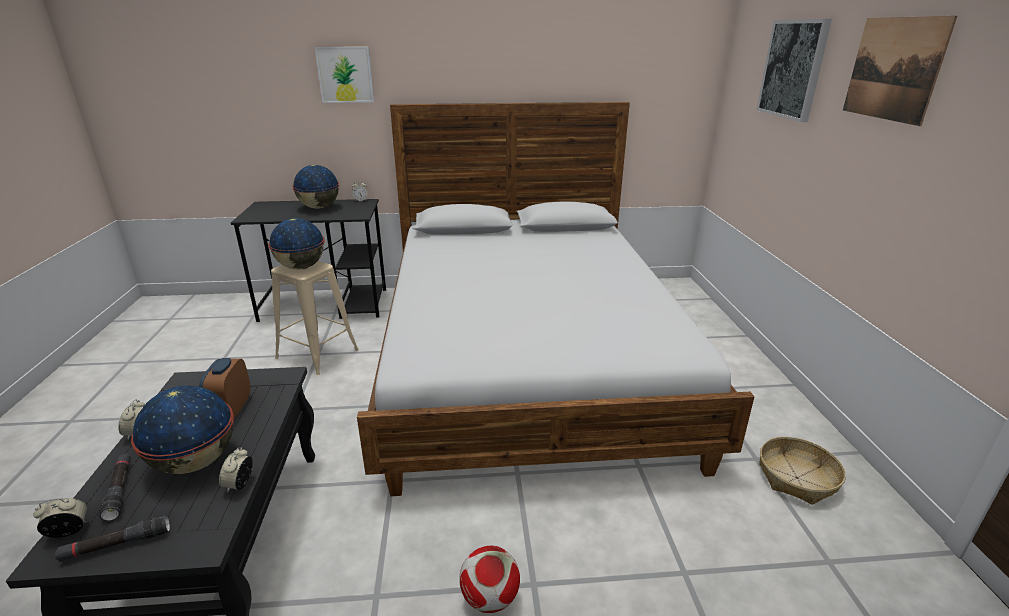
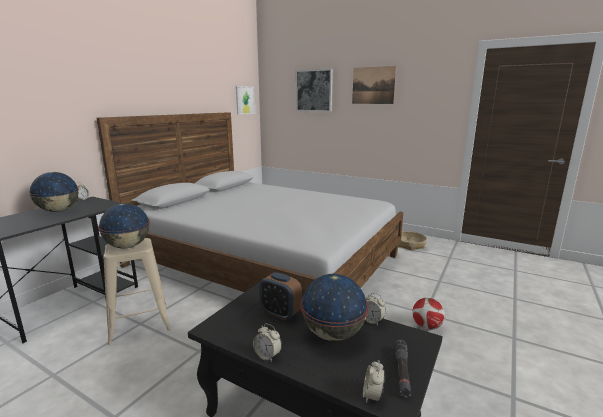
camera: 55 degrees left, 10 degrees down
(119, 490) = (339, 369): black flashlight -> none
(345, 75) = (54, 94): picture -> picture (245, 100)

